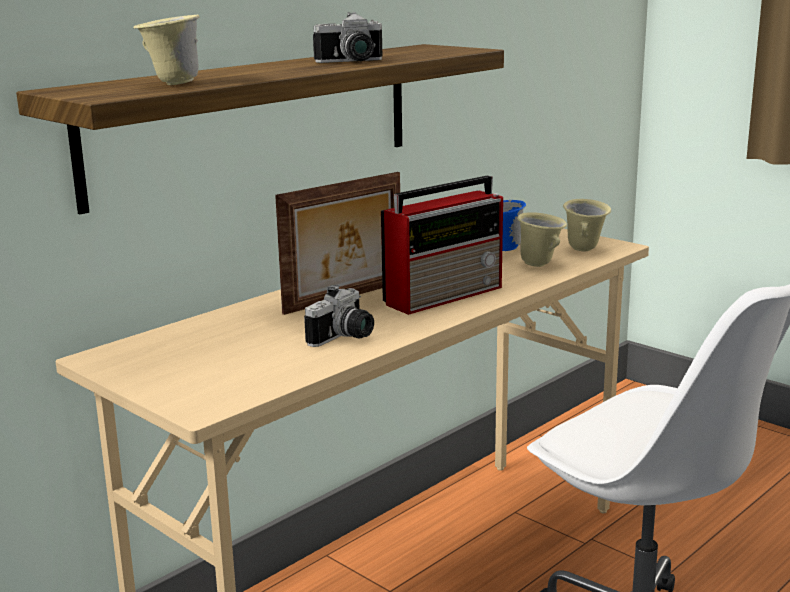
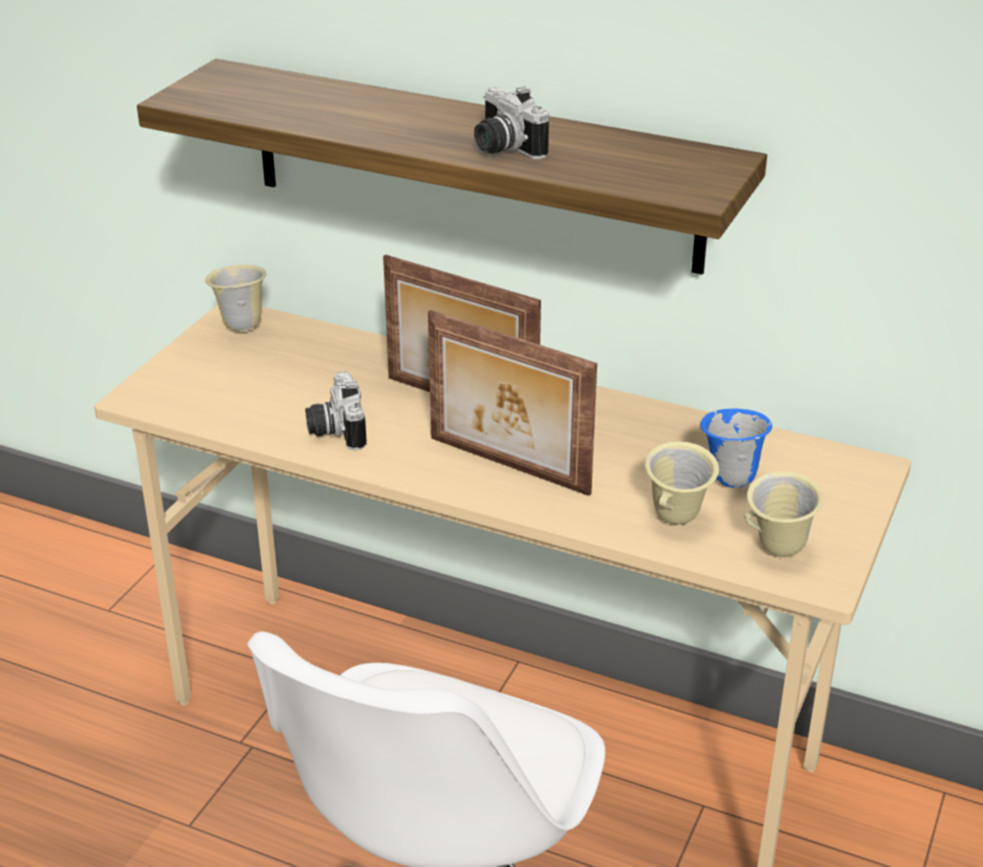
camera: 70 degrees right, 15 degrees up
(172, 84) = (270, 105): beige mug -> beige mug (240, 325)
(345, 338) = (334, 430): camera -> camera turned 60 degrees clockwise
(446, 295) = (507, 467): radio -> picture frame

